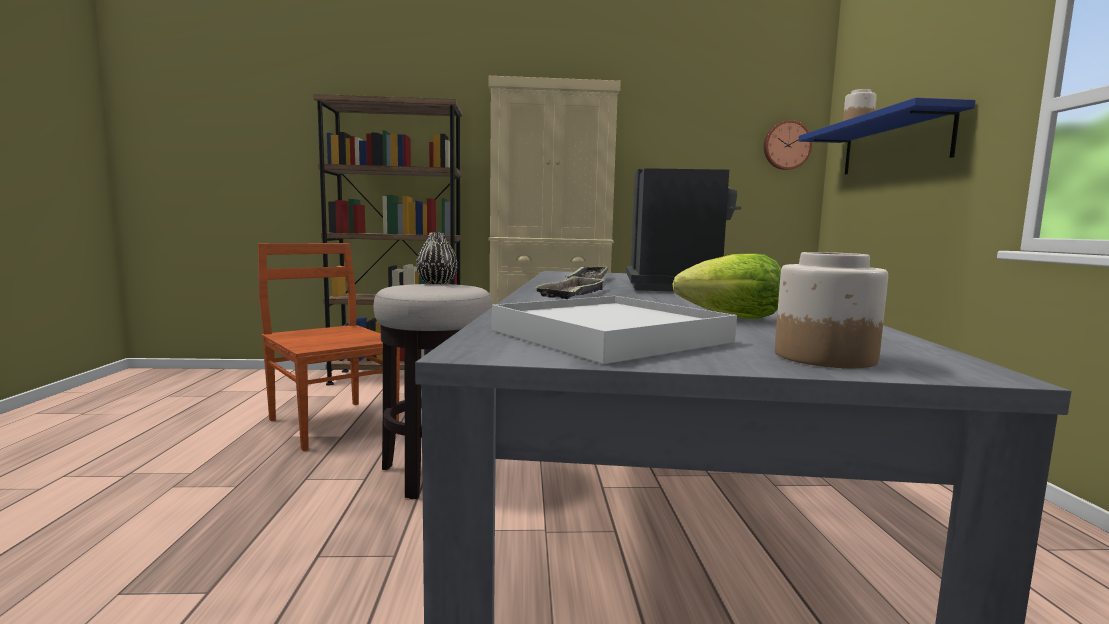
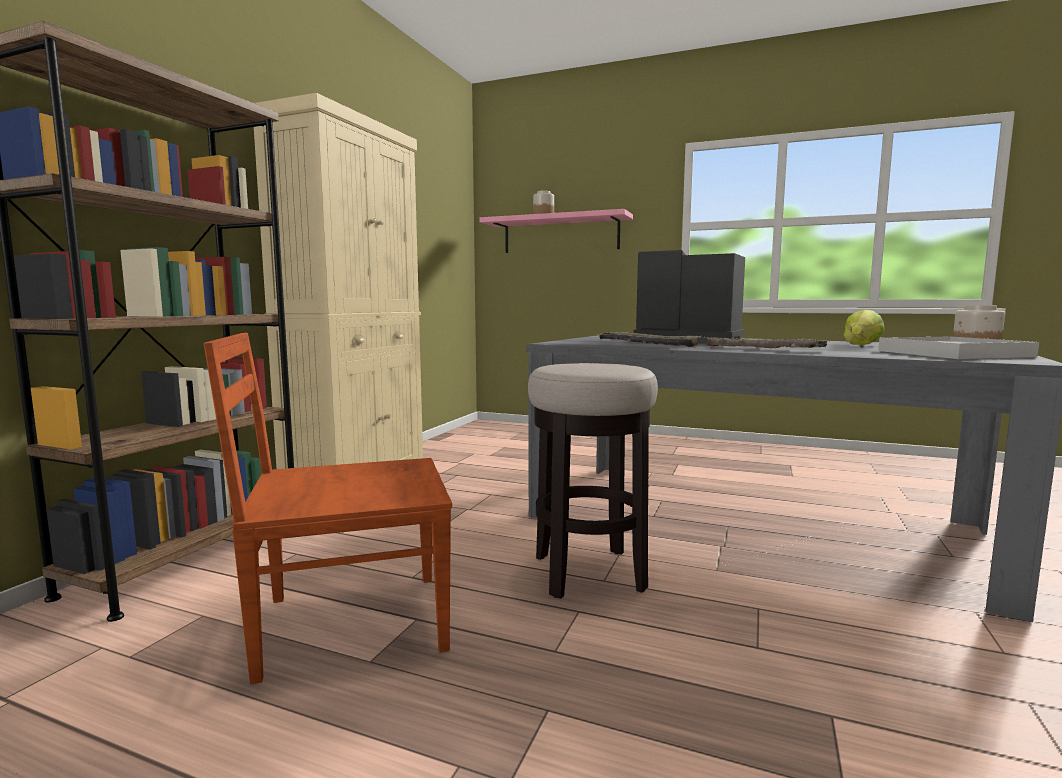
camera: 65 degrees left, 0 degrees up
(437, 283) = (572, 363): black vase -> none
(786, 145) = (458, 223): wall clock -> none
(894, 144) = (560, 234): blue shelf -> pink shelf

